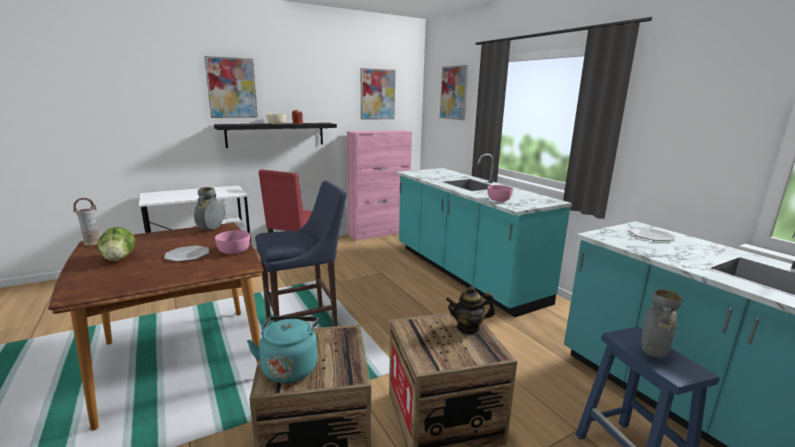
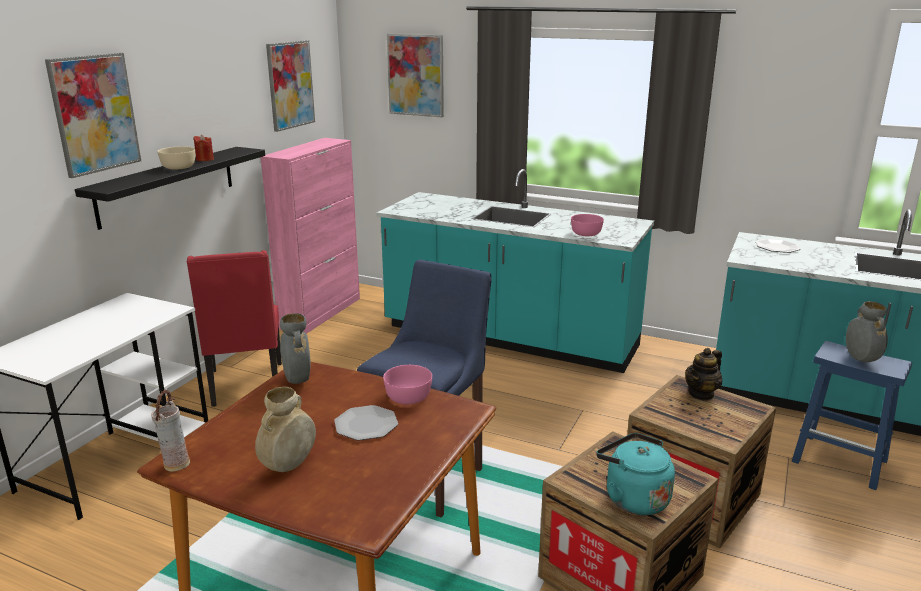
camera: 35 degrees left, 5 degrees up
(119, 259) = (288, 466): lettuce -> beige vase

